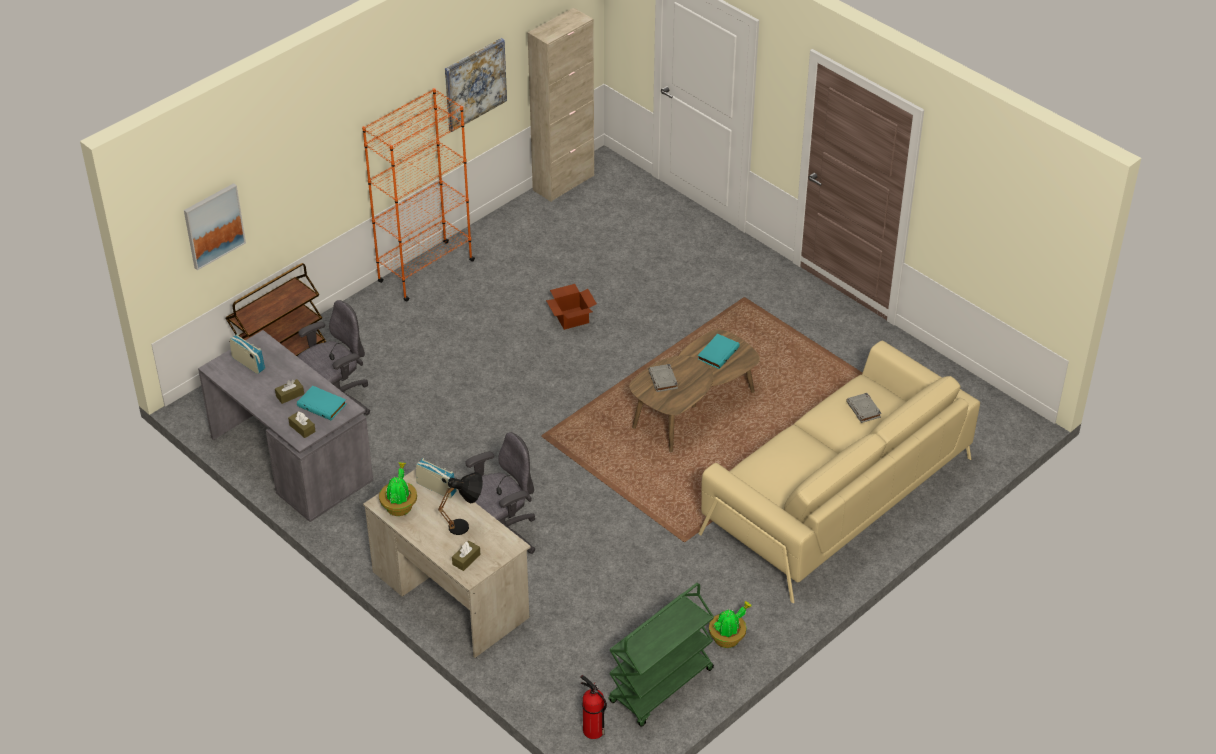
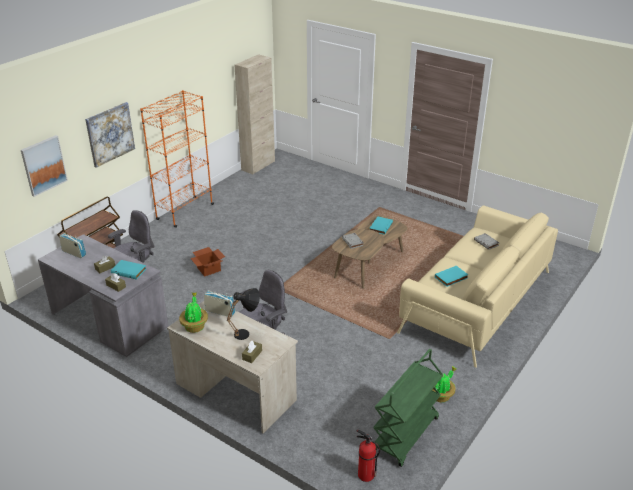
camera: 10 degrees left, 10 degrees down
(475, 84) = (206, 93): picture -> picture (110, 134)
(572, 317) = (280, 226): cardboard box -> cardboard box (209, 268)
(785, 466) = (451, 278): none -> turquoise book

